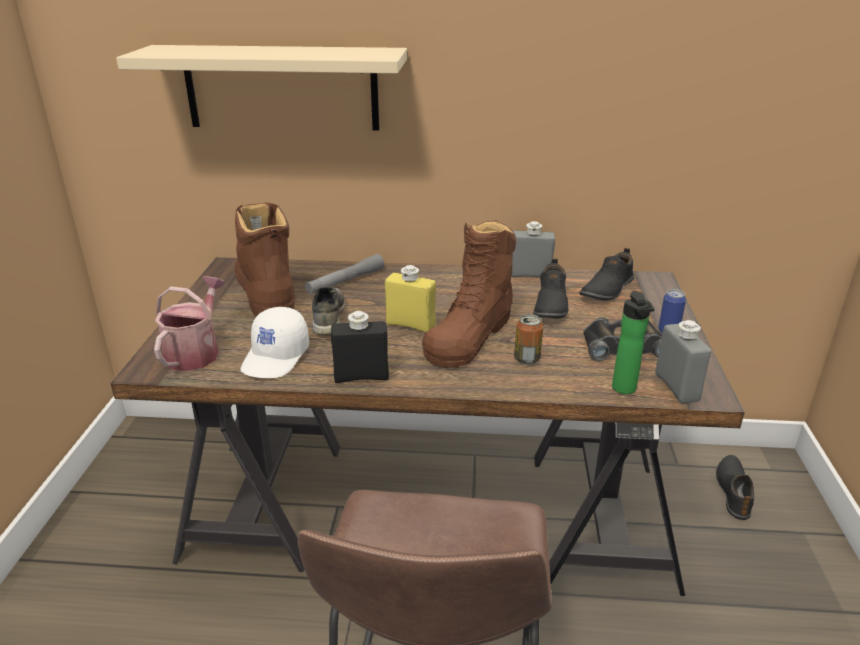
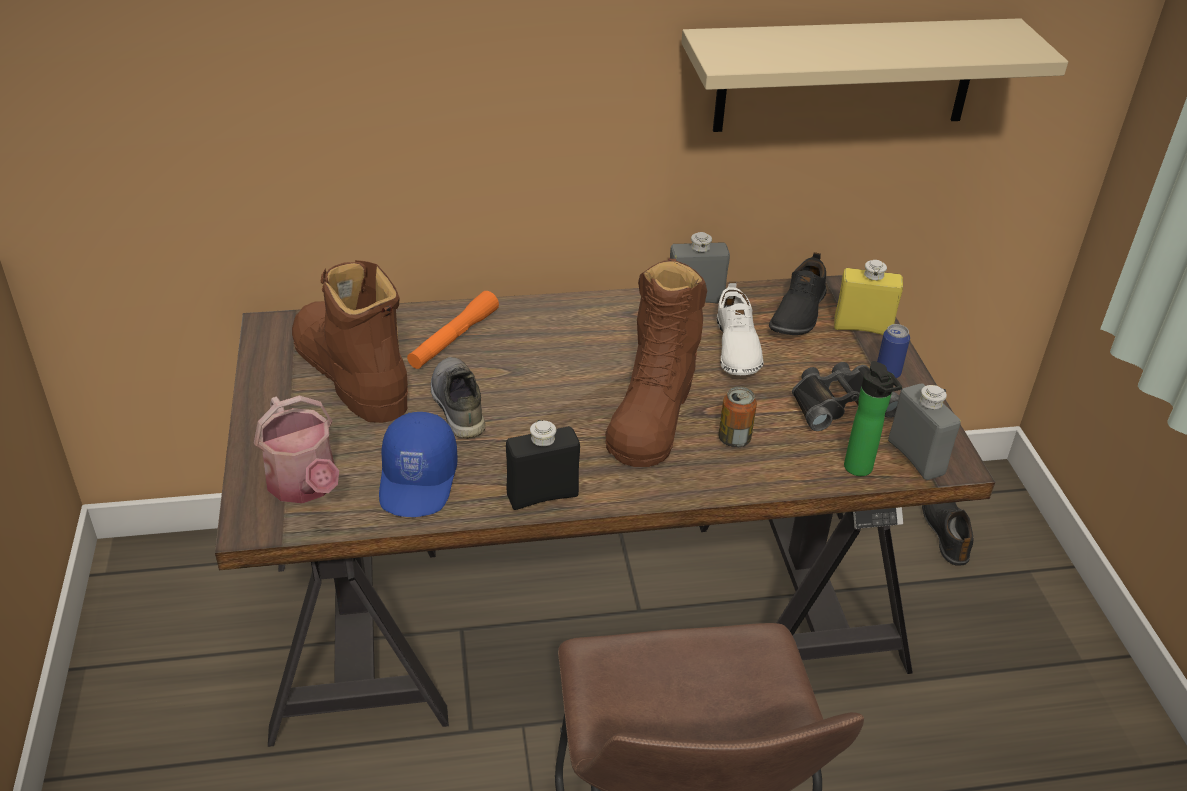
camera: 15 degrees left, 10 degrees up
(196, 352) = (305, 486): watering can -> watering can turned 150 degrees clockwise
(276, 357) = (419, 480): white cap -> blue cap
(281, 88) = (340, 77): beige shelf -> beige shelf (846, 75)
(345, 282) = (453, 339): grey flashlight -> orange flashlight
(410, 325) = (571, 404): yellow bottle -> yellow bottle (862, 327)
(550, 305) = (735, 348): black shoe -> white shoe

